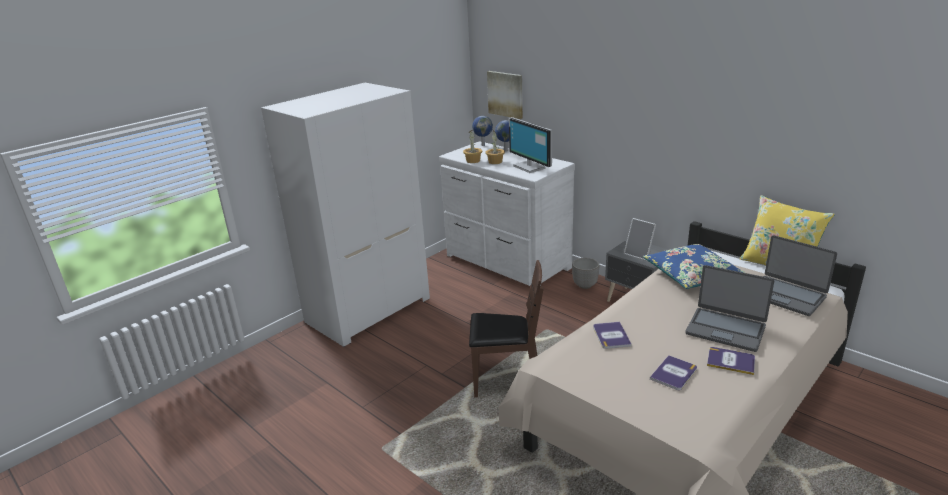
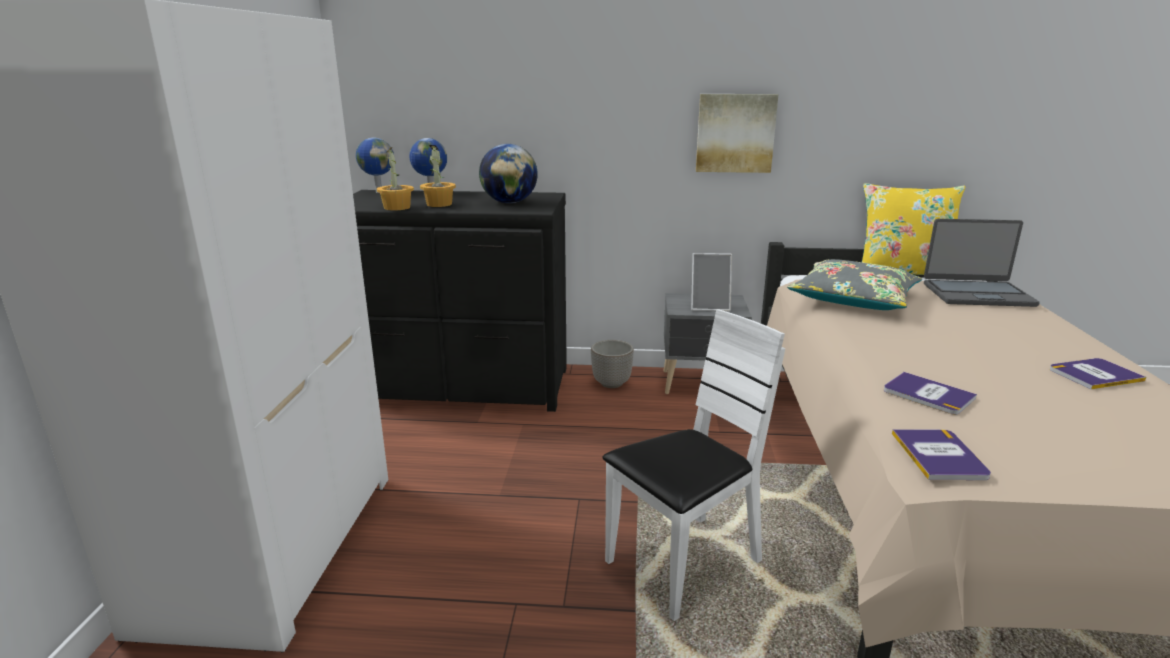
camera: 40 degrees left, 5 degrees down
(506, 94) = (412, 96): picture -> picture (735, 133)
(506, 262) = (462, 386): white dresser -> black dresser
(506, 380) = (683, 564): brown chair -> white chair
(530, 167) = (509, 202): monitor -> globe
(674, 373) = (1089, 413): book -> book (939, 455)
(692, 275) = (853, 299): blue pillow -> grey pillow
(725, 329) = (1011, 343): laptop -> none

